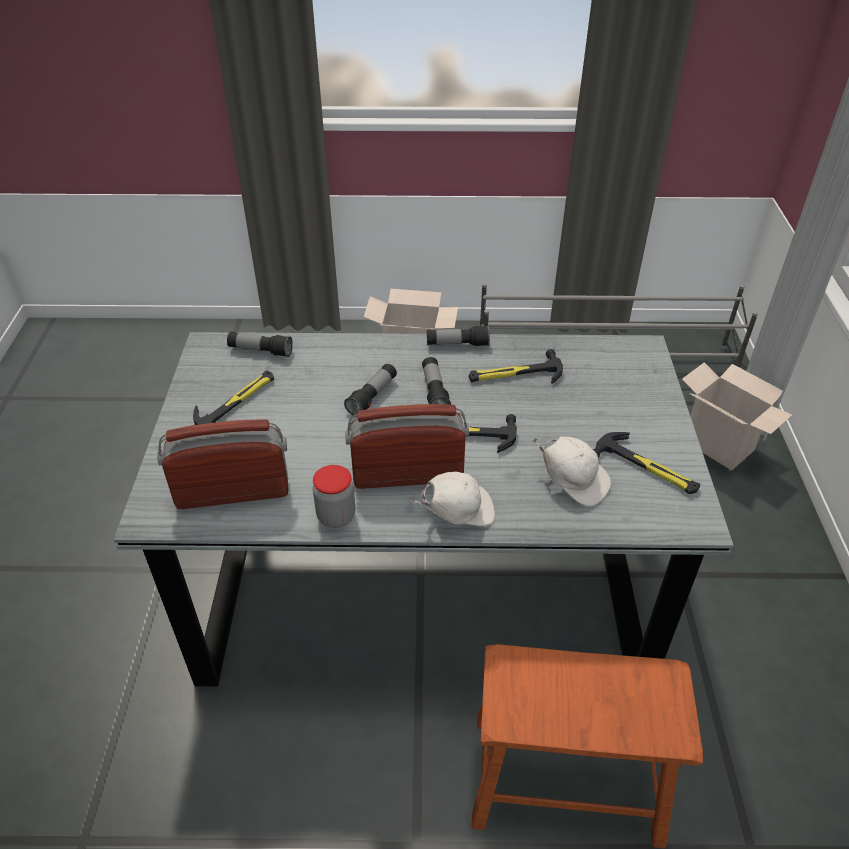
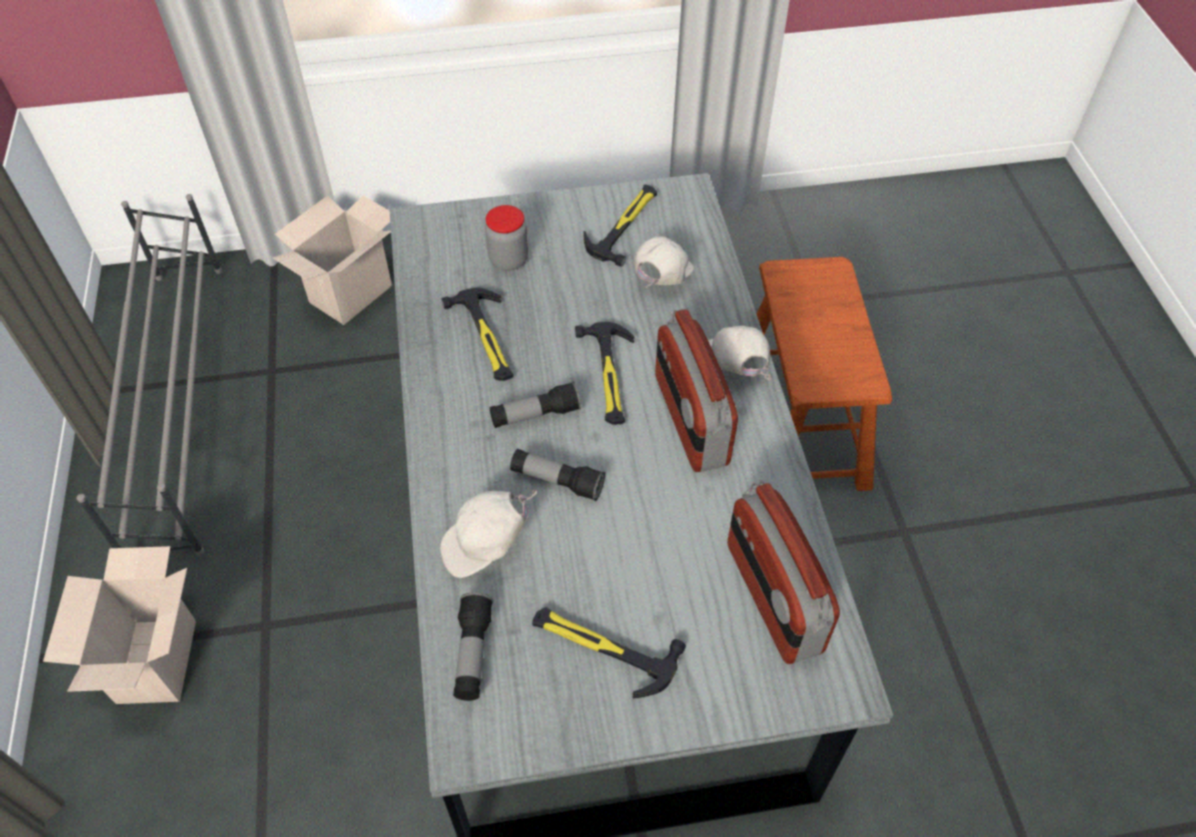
camera: 100 degrees left, 10 degrees up
(333, 361) = (487, 545): none -> white cap
(336, 516) = (775, 477): jar -> jar (508, 260)
(457, 344) = (429, 403): flashlight -> none

